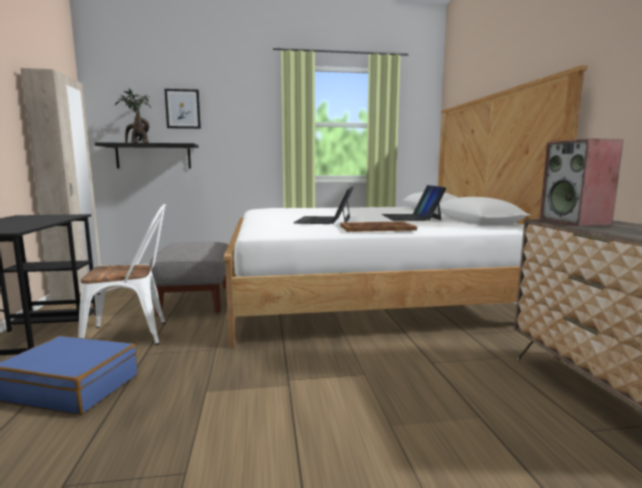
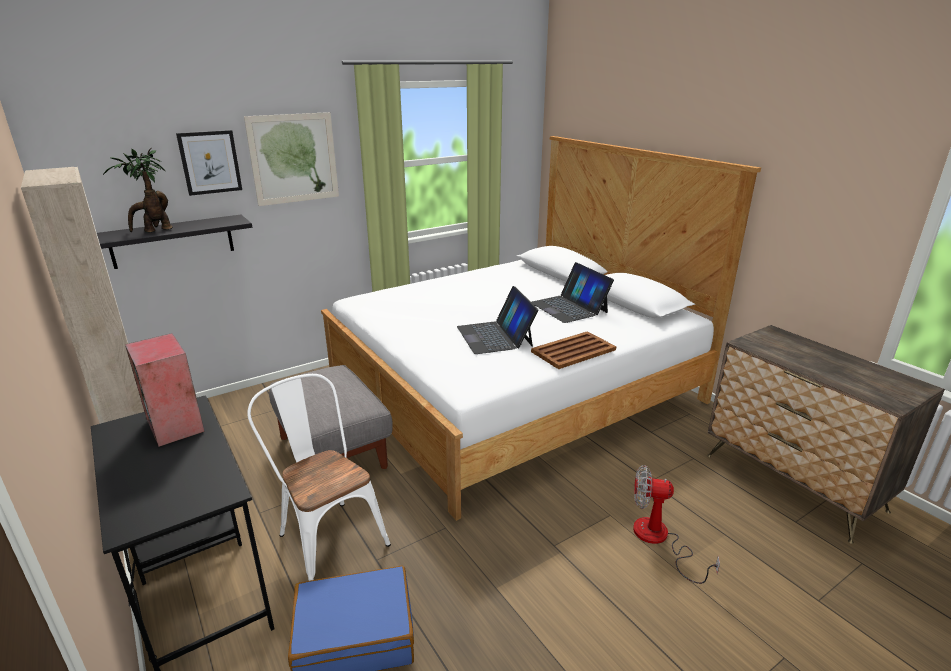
camera: 25 degrees left, 15 degrees up
(133, 335) = (327, 536): white chair -> white chair turned 90 degrees counterclockwise
(237, 112) = (294, 158): none -> picture
(396, 402) = (659, 540): none -> fan
(575, 222) = (770, 346): speaker -> speaker (176, 426)

